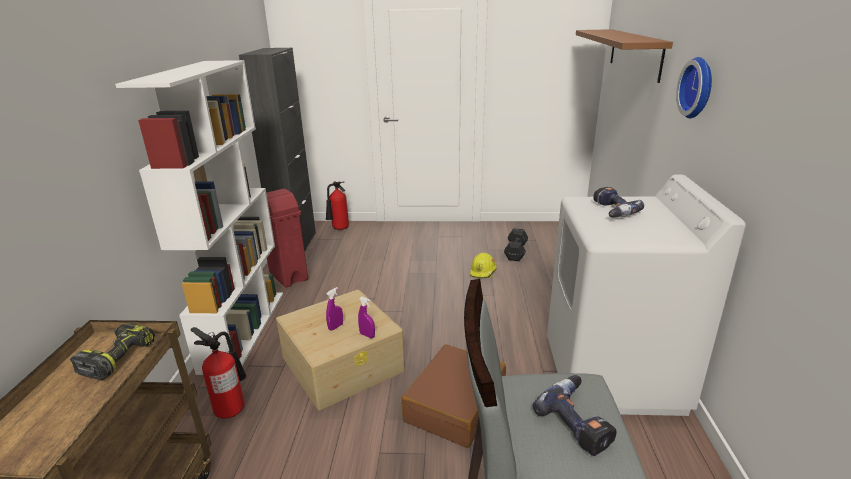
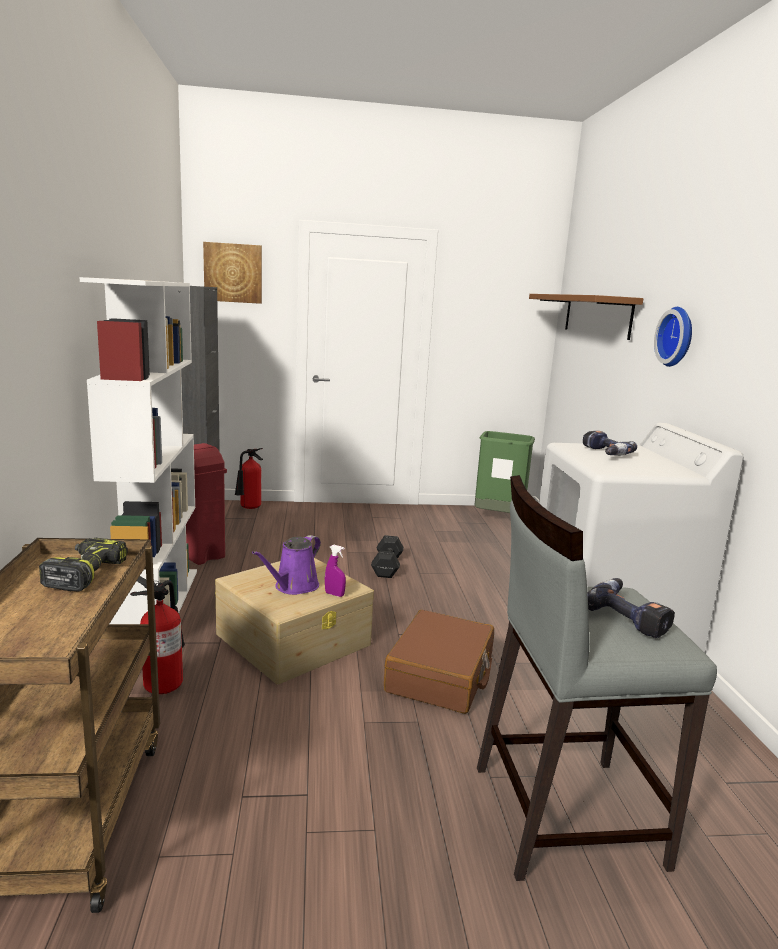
camera: 10 degrees left, 10 degrees down
(309, 31) = (233, 273): none -> picture
(335, 327) = (293, 587): purple spray bottle -> purple watering can
(483, 272) = (435, 551): yellow hard hat -> none
(516, 251) = (467, 533): black dumbbell -> black dumbbell (387, 566)
(548, 234) = (498, 518): none -> green trash can

